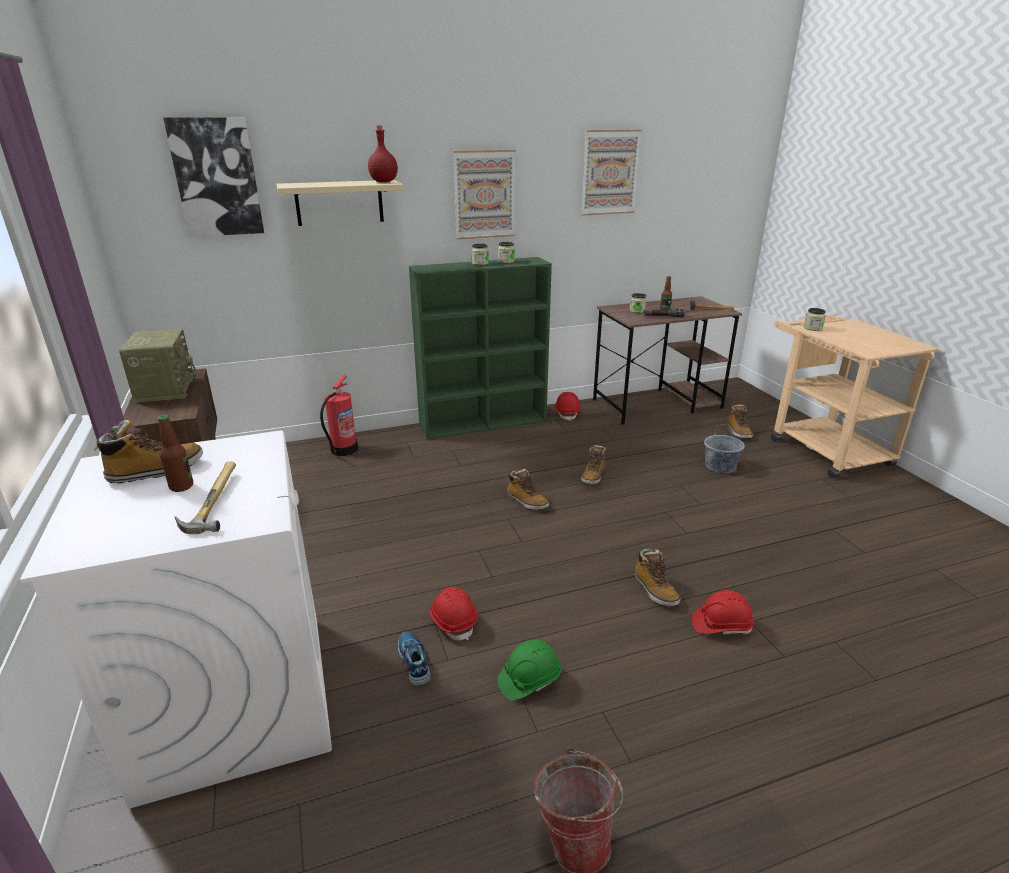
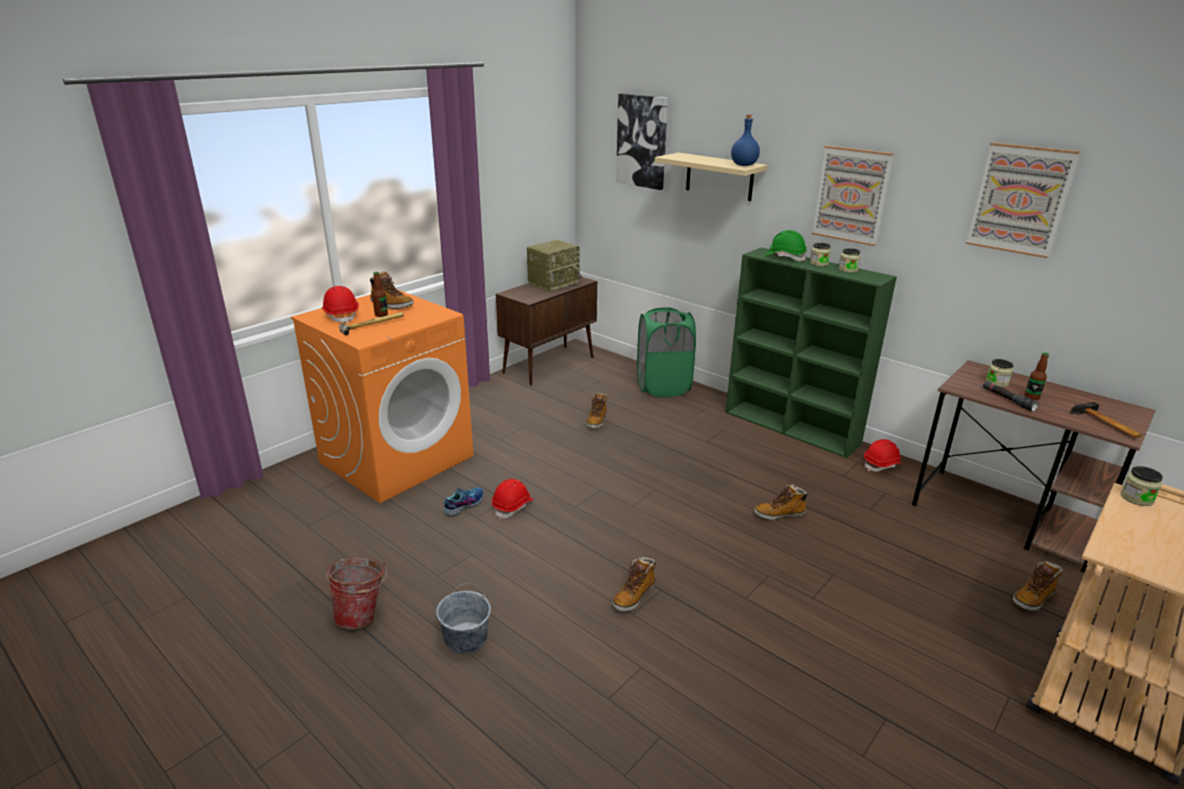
camera: 60 degrees right, 0 degrees up
(236, 699) = (397, 458): white washing machine -> orange washing machine
(343, 450) = (663, 387): fire extinguisher -> green laundry basket
(383, 182) = (743, 165): red bottle -> blue bottle
(527, 502) = (691, 491): boot -> boot (596, 421)
(529, 680) = (480, 558): green hard hat -> green hard hat (784, 257)
(720, 466) = (916, 598): grey bucket -> grey bucket (465, 638)
(721, 625) = (619, 648): red hard hat -> red hard hat (341, 315)

